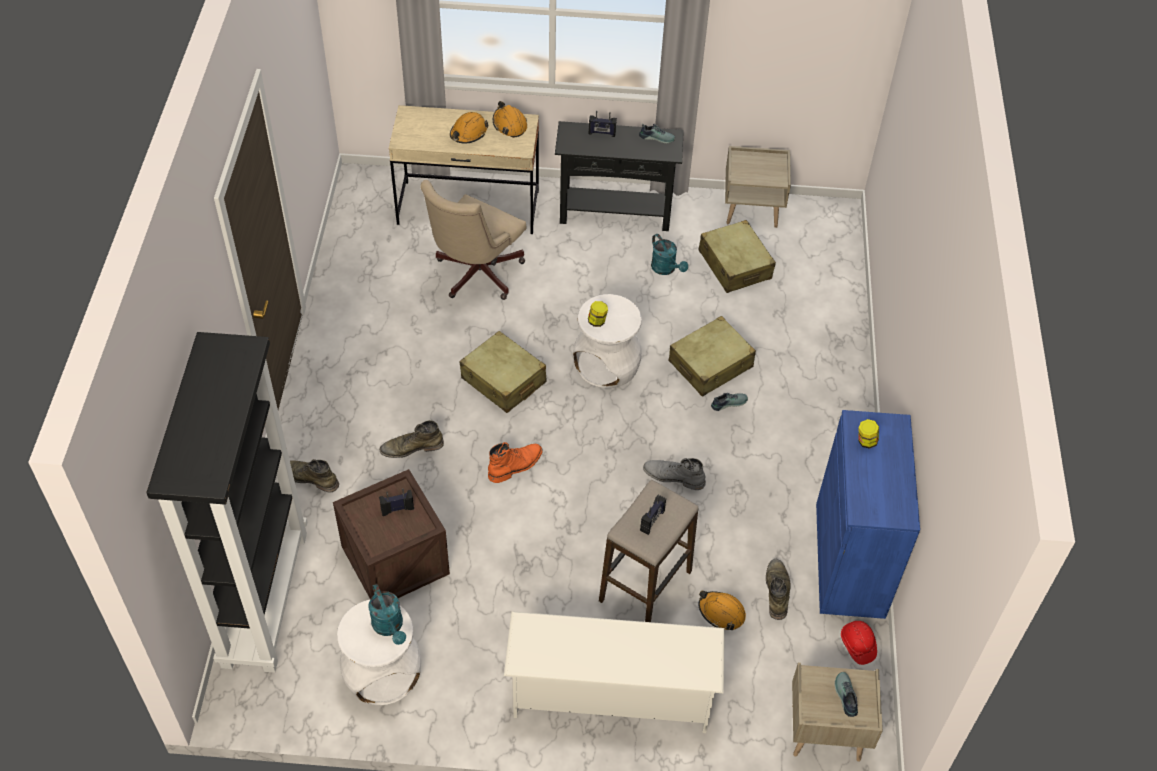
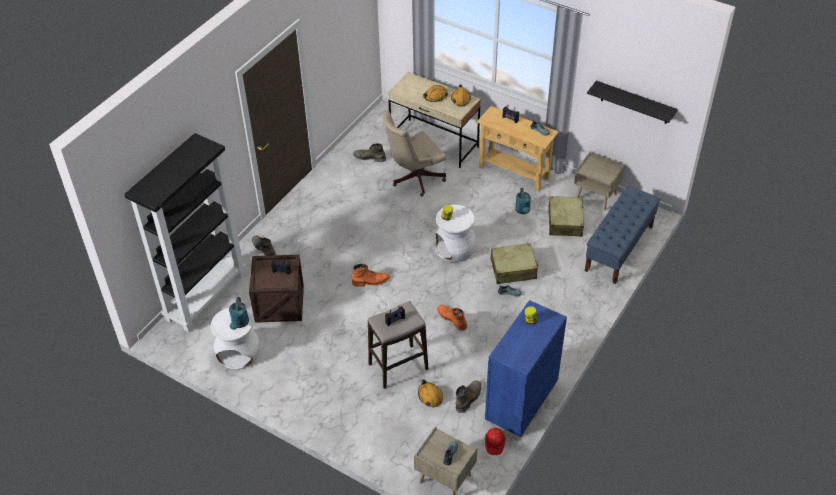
camera: 30 degrees right, 5 degrees down
(411, 447) = (323, 253): green boot -> green boot (369, 157)
(503, 380) = (393, 237): beige suitcase -> none
(611, 694) = (344, 411): white shoe rack -> none
(615, 214) = (514, 172): black console table -> beige console table
(674, 477) = (452, 319): grey boot -> orange boot
(804, 52) = (634, 103): none -> black shelf
(832, 278) = (619, 249): none -> blue bench

